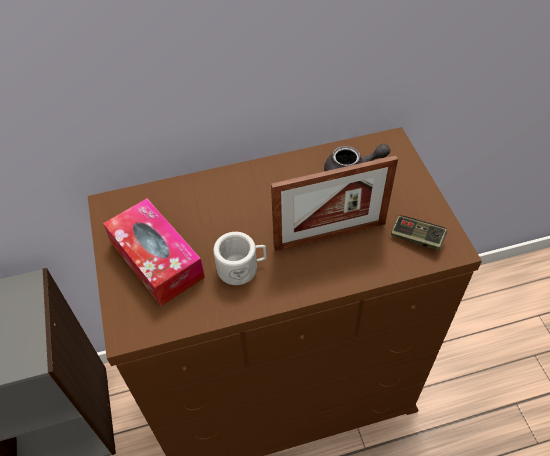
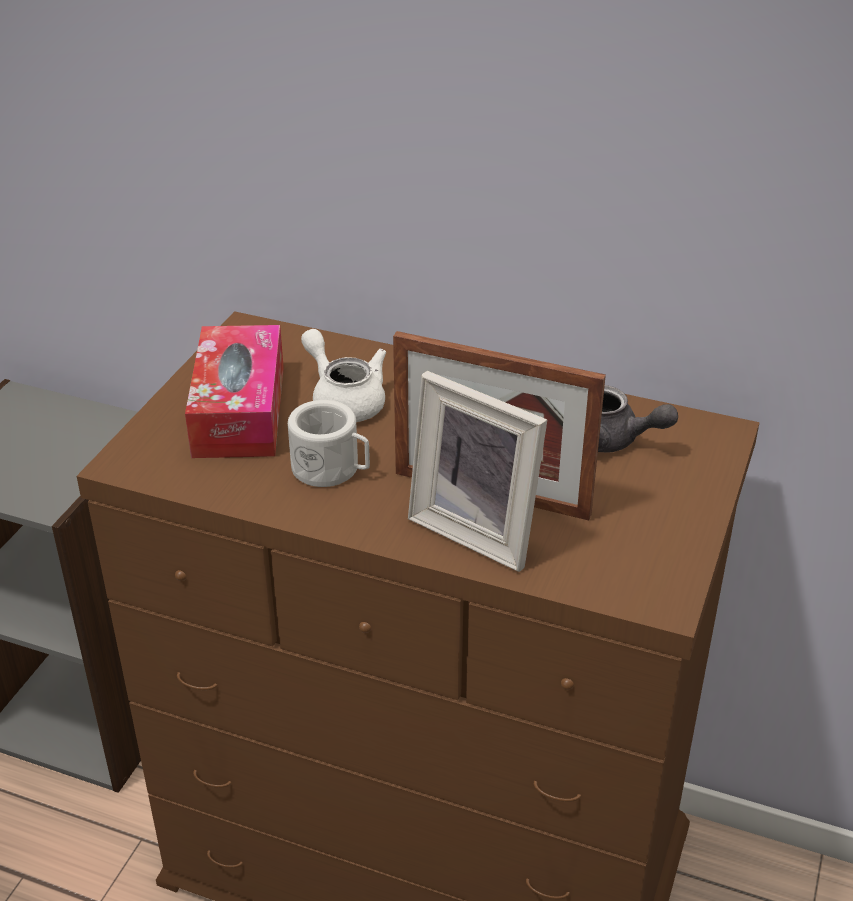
camera: 35 degrees right, 15 degrees down
(205, 220) = (344, 399): none -> white teapot
(344, 260) = (479, 529): none -> picture frame
(417, 238) = (619, 559): game controller -> none

